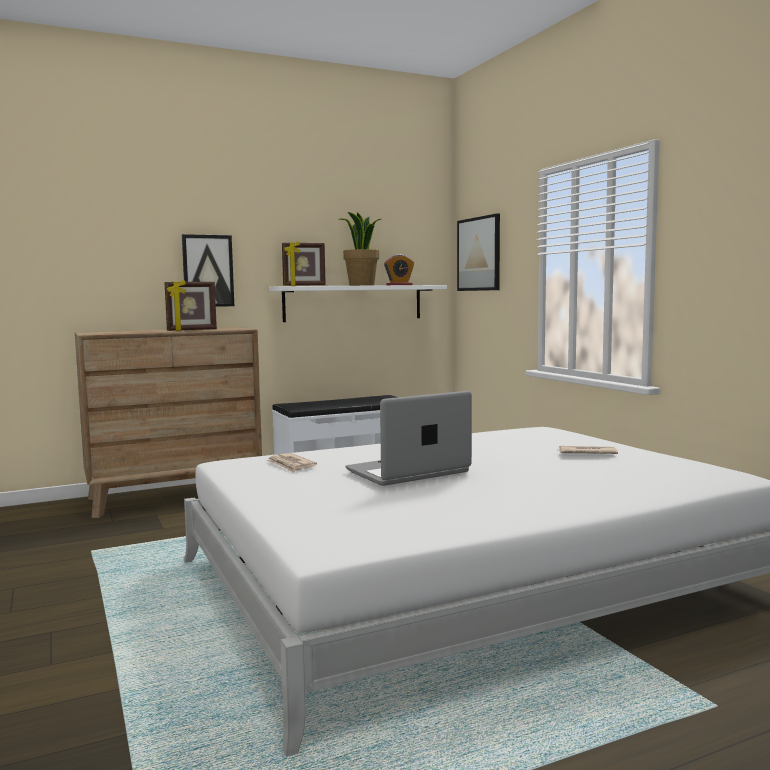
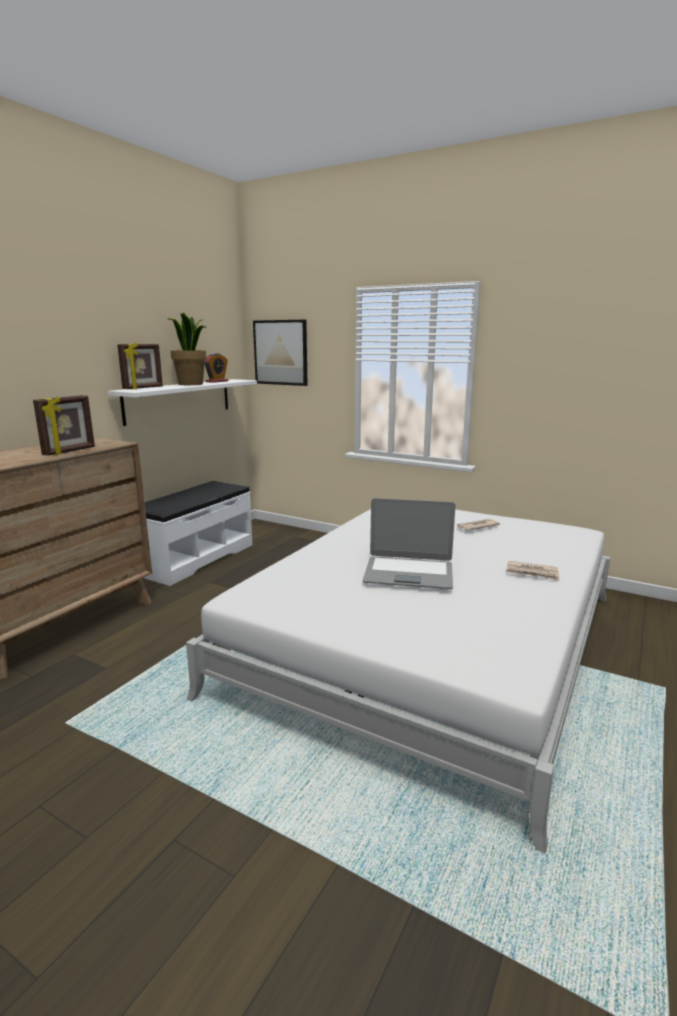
camera: 35 degrees left, 10 degrees up
(208, 271) = (47, 378): picture -> none
(291, 465) = (300, 587): newspaper -> newspaper (532, 573)
(408, 472) = (408, 573): laptop -> laptop turned 105 degrees counterclockwise

